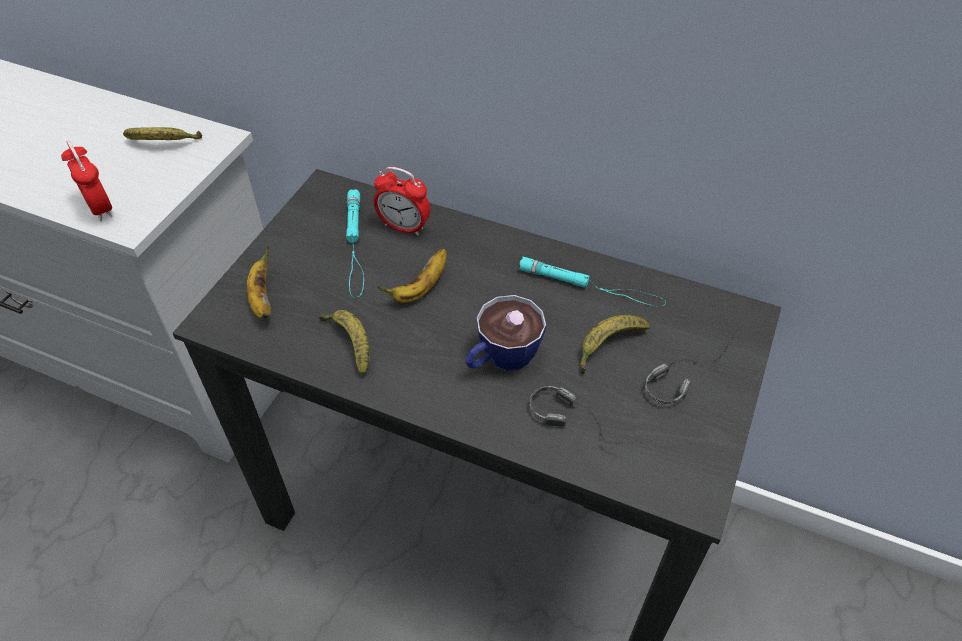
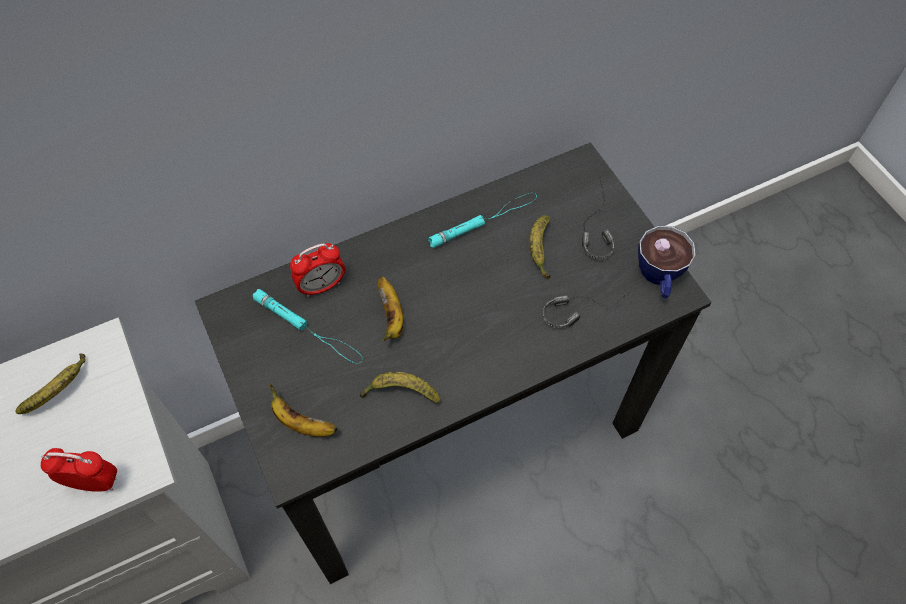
camera: 50 degrees left, 10 degrees up
(501, 359) = (496, 314): cup -> cup (658, 278)

